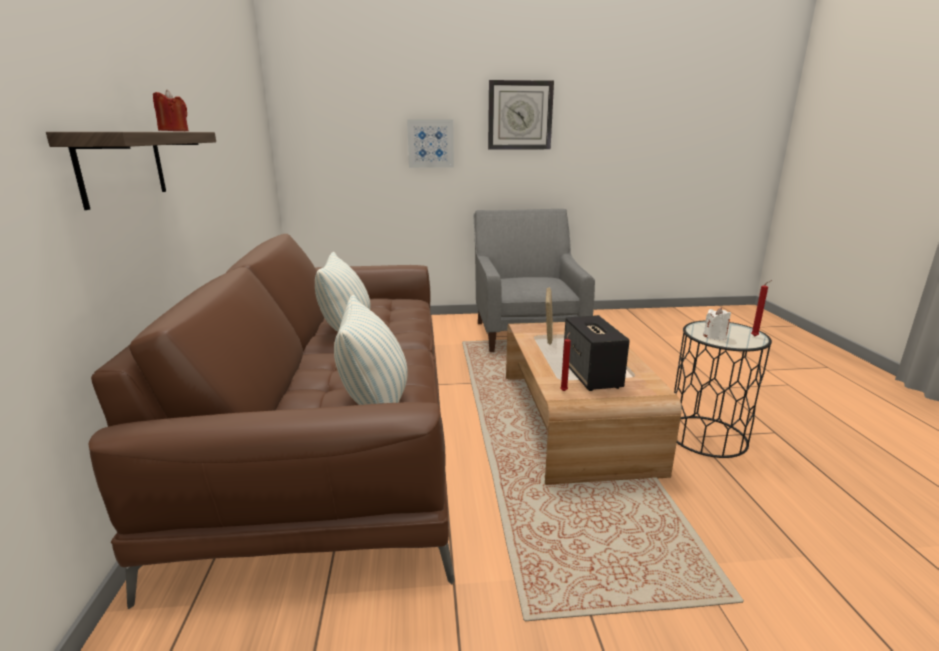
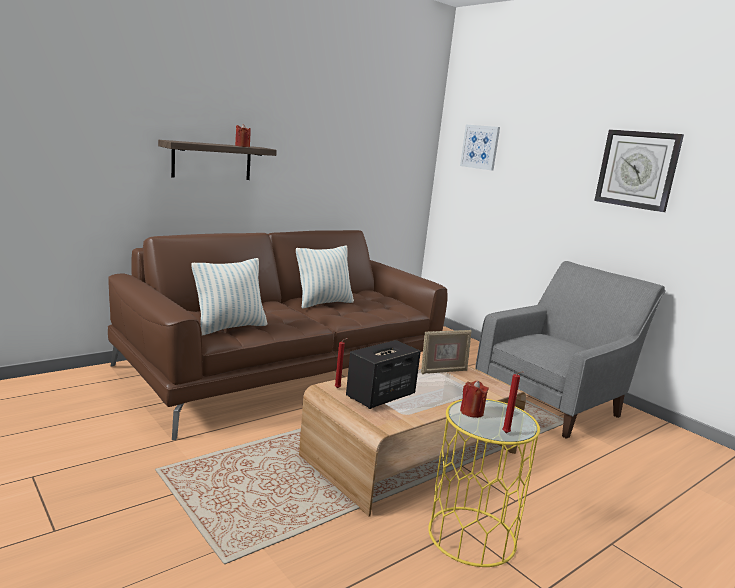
camera: 55 degrees right, 5 degrees down
(430, 143) = (544, 186): picture -> picture (480, 147)
(706, 436) = (471, 535): black side table -> yellow side table
(715, 336) = (471, 412): white candle -> red candle

